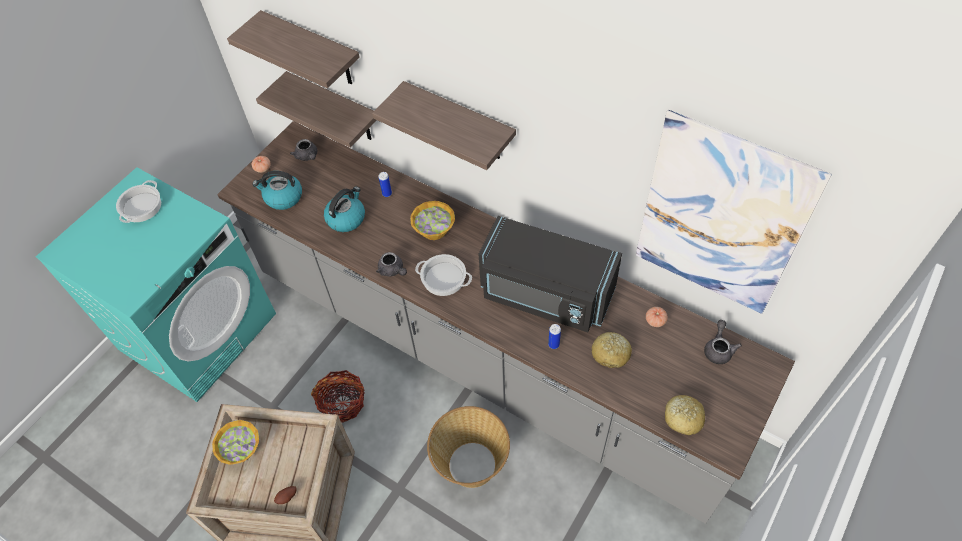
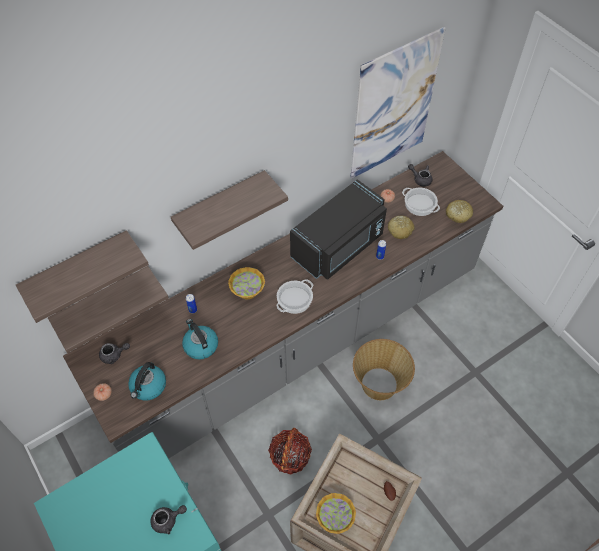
camera: 70 degrees left, 0 degrees up
(142, 207) = (91, 507): cooking pot -> cooking pot (420, 204)
(392, 270) = (270, 329): grey teapot -> grey teapot (168, 520)

